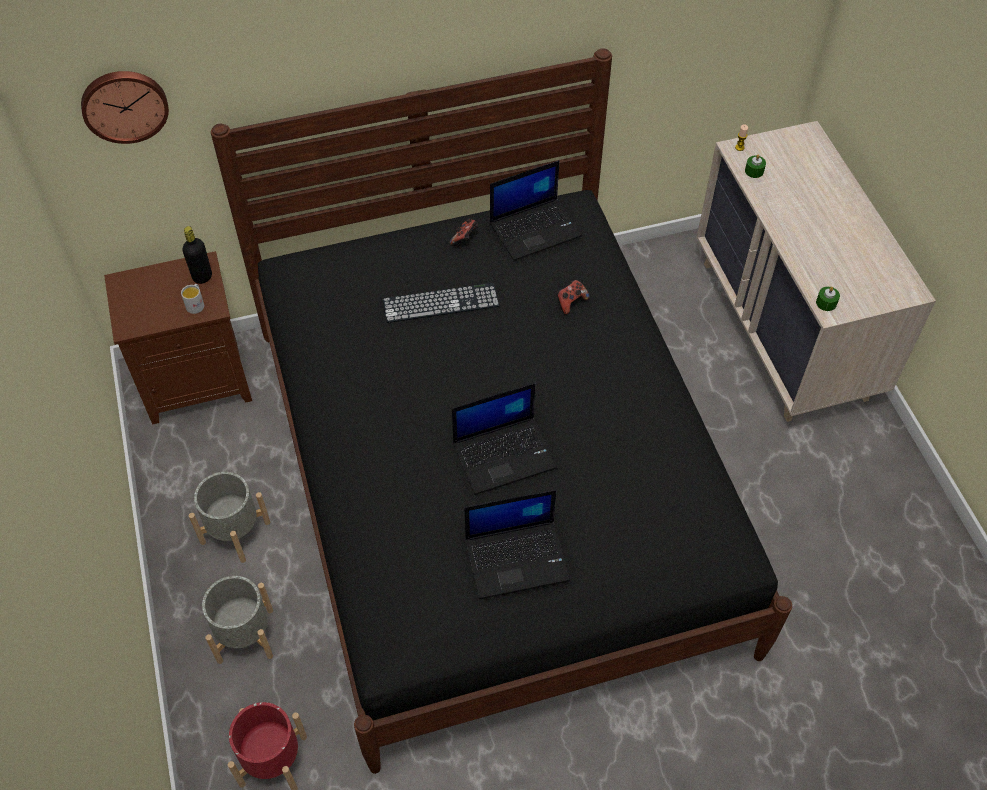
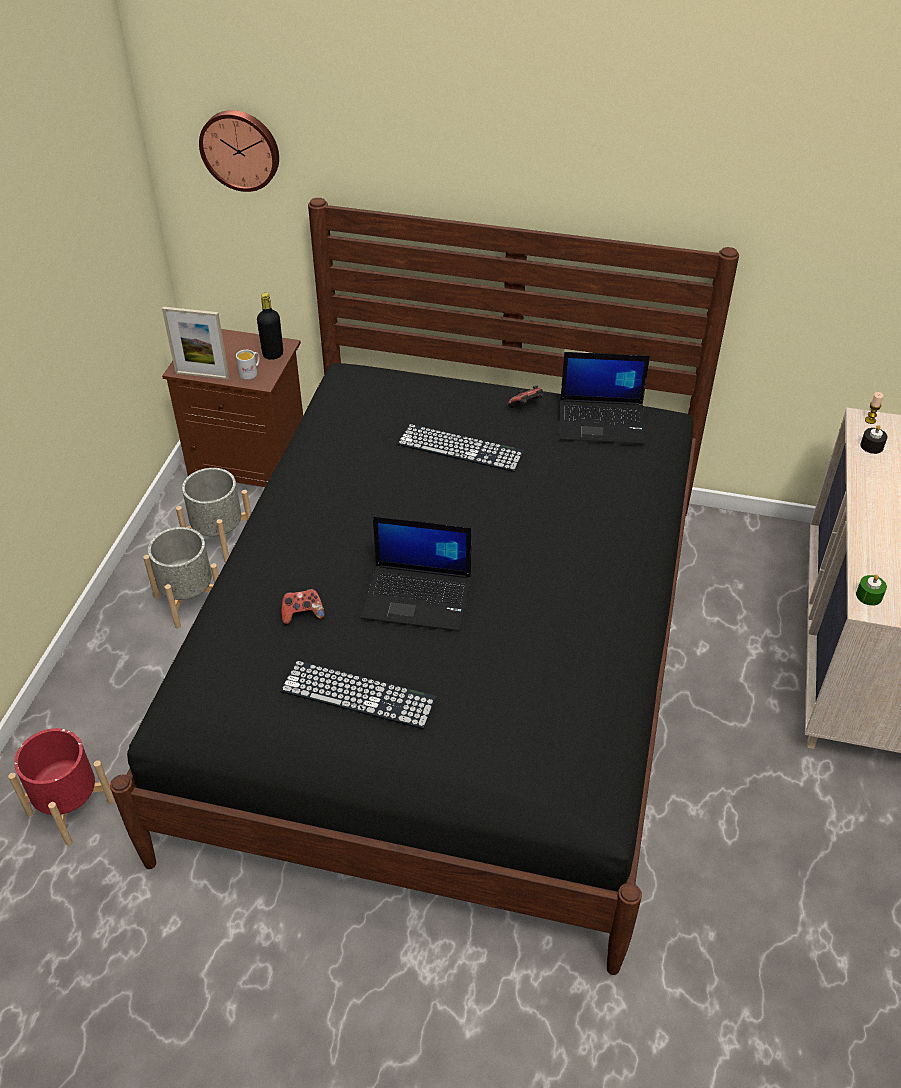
camera: 30 degrees right, 10 degrees down
(152, 326) = (202, 375): none -> picture frame
(245, 636) = (130, 689): grey planter -> grey planter (219, 539)
(517, 558) = (358, 694): laptop -> keyboard
(571, 302) = (589, 495): game controller -> game controller (302, 614)
(754, 171) = (871, 446): green candle -> black candle

